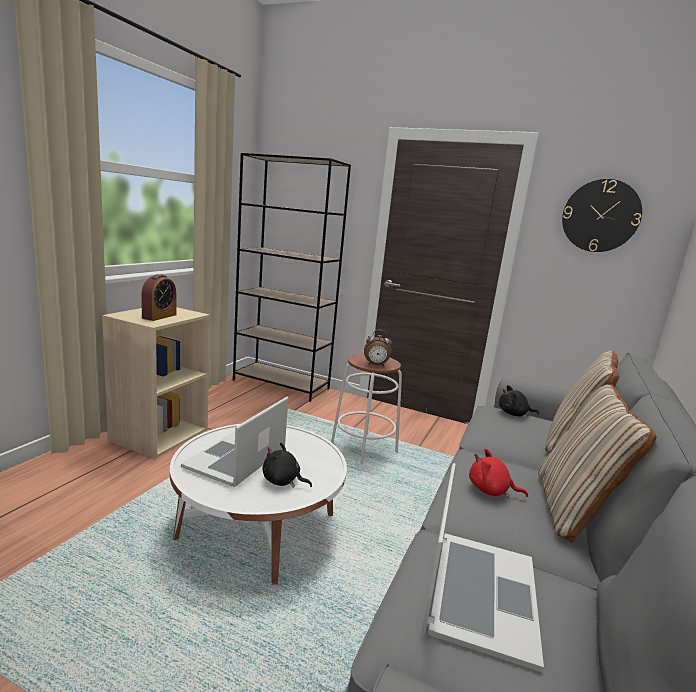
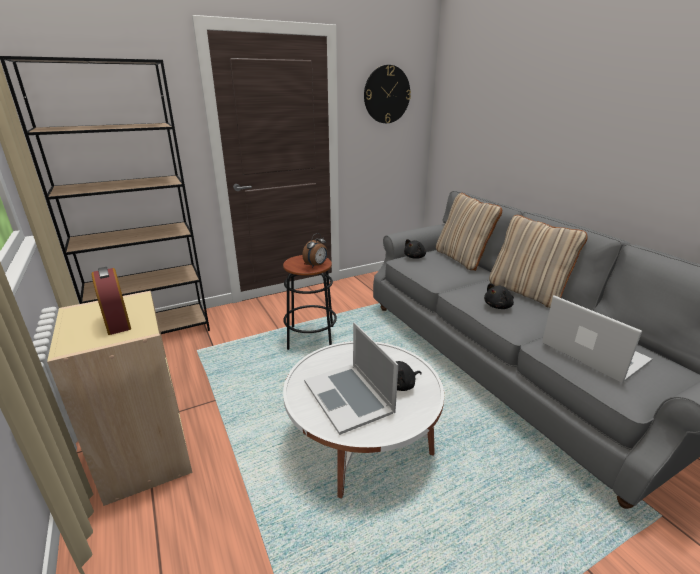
camera: 50 degrees left, 10 degrees up
(364, 447) = (311, 337): white stool -> black stool
(491, 491) = (498, 306): red plush toy -> black plush toy

